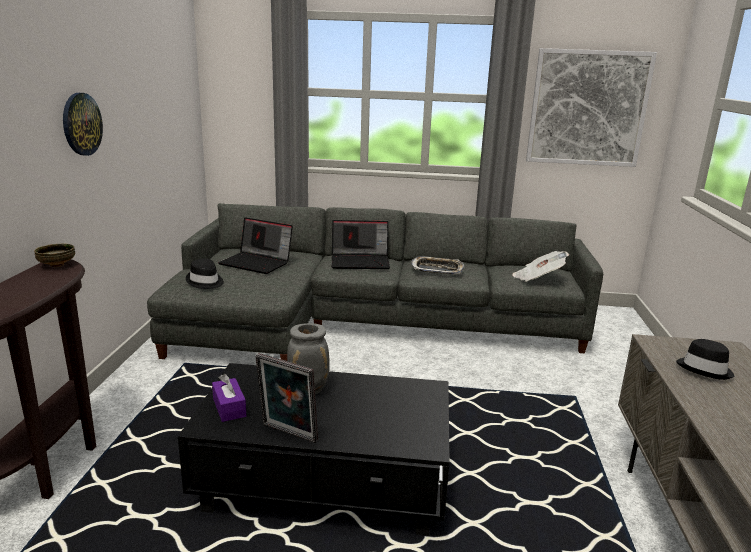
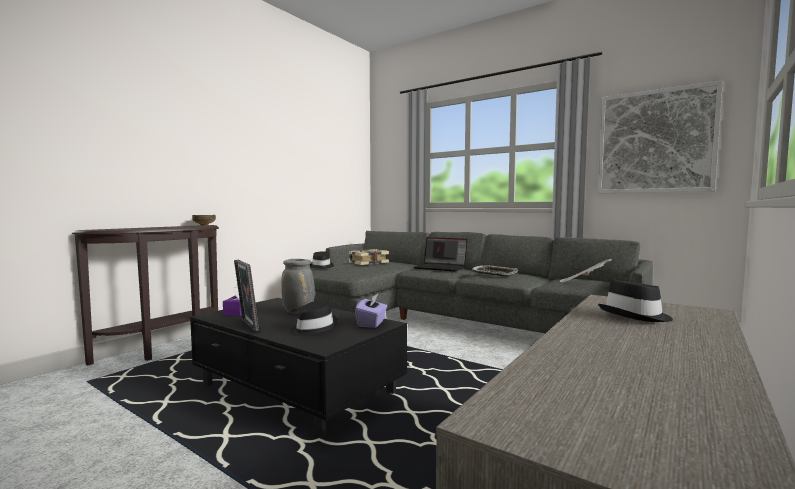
camera: 30 degrees right, 15 degrees down
(81, 124) = (253, 157): wall clock -> none
(257, 263) = (368, 263): laptop -> book
(371, 418) = (313, 328): none -> black hat
(417, 391) = (372, 323): none -> purple tissue box

